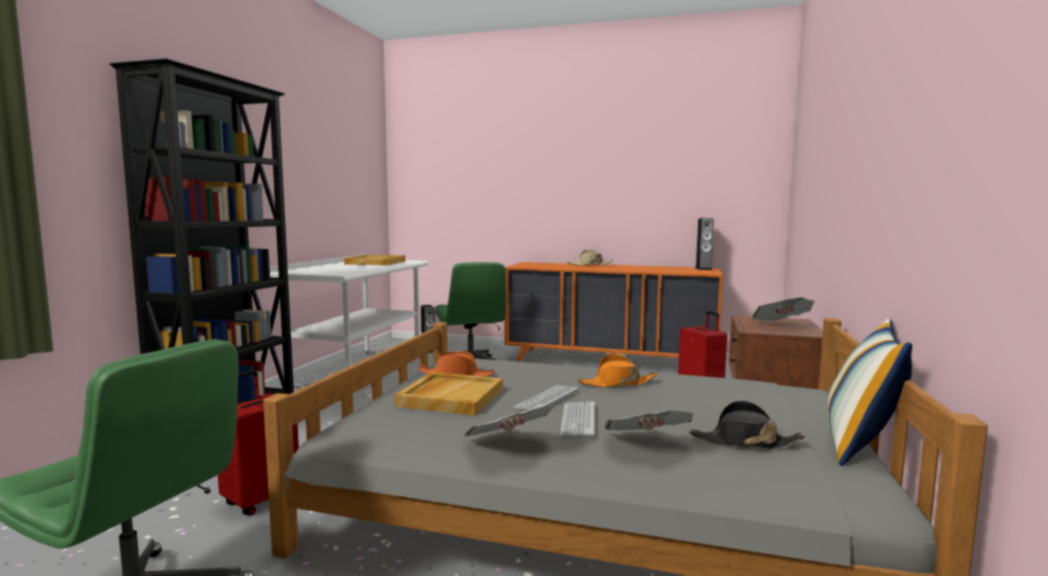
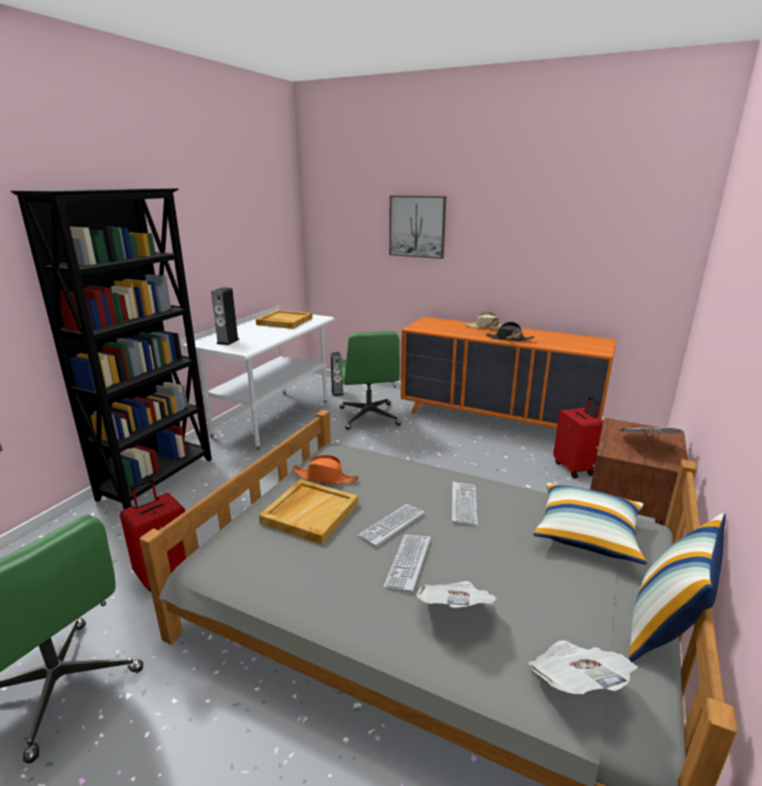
camera: 10 degrees right, 15 degrees up
(507, 446) = (334, 595): newspaper -> newspaper (575, 682)
(512, 171) = (417, 226): none -> picture
(617, 383) = (464, 504): orange hat -> keyboard
(703, 268) = (598, 341): speaker -> speaker (228, 341)
(744, 442) = (549, 615): black hat -> black hat (509, 339)
(752, 394) = (588, 534): none -> pillow

